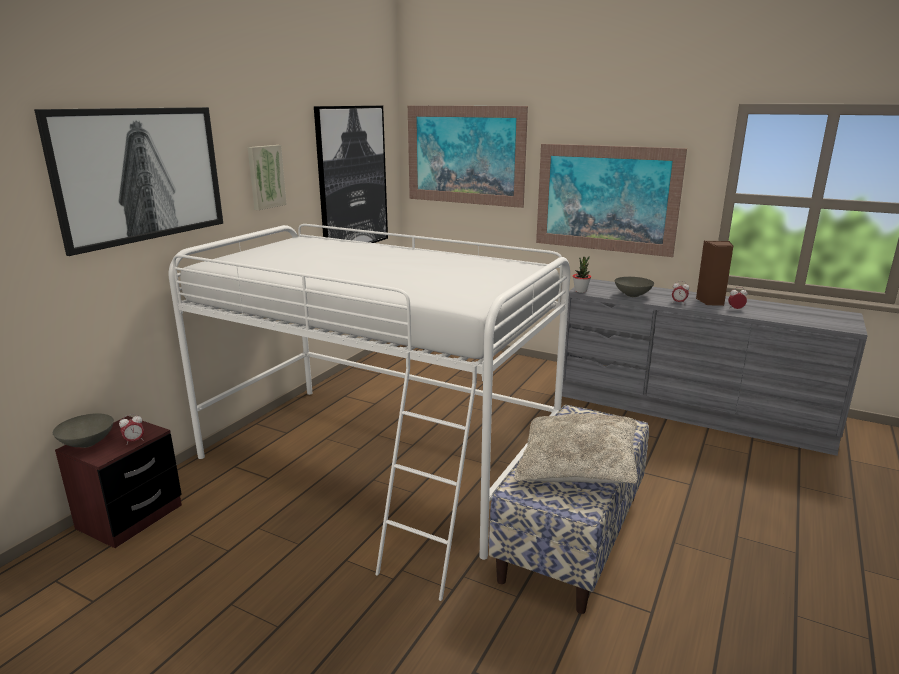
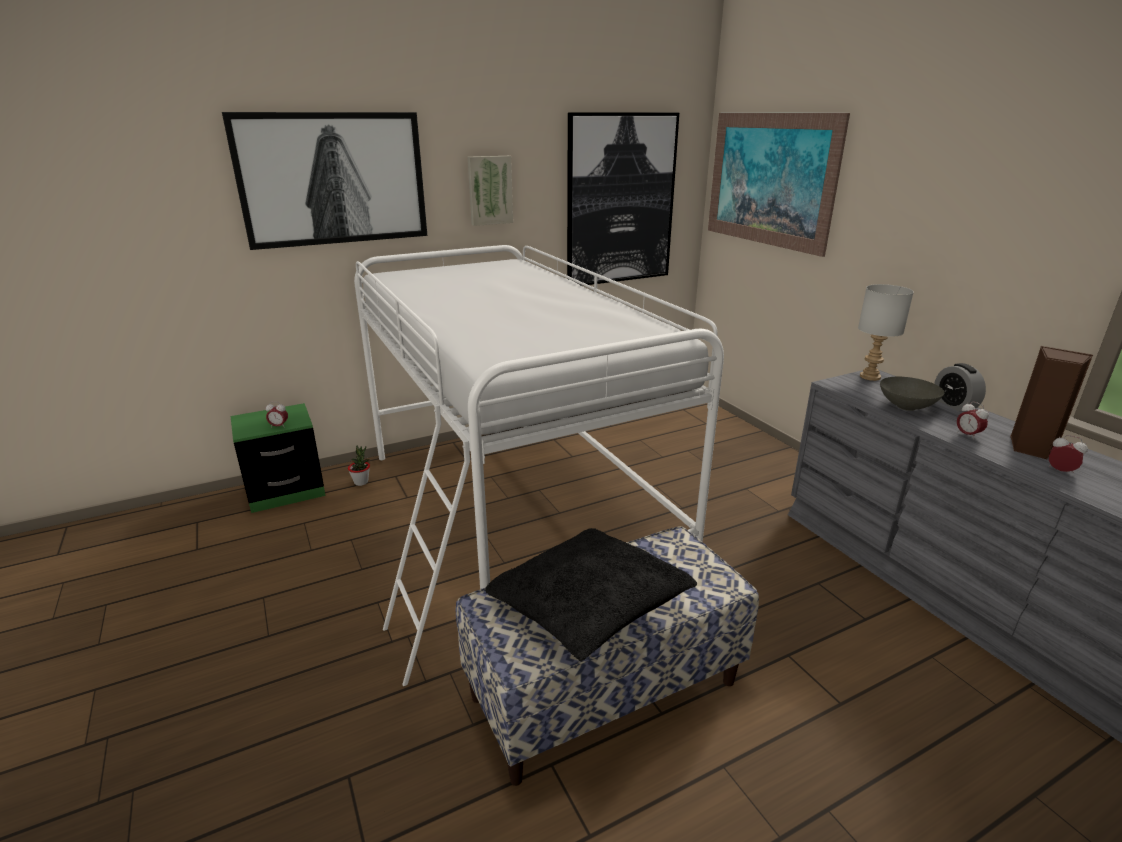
camera: 35 degrees right, 5 degrees up
(88, 443) = (253, 418): grey bowl -> none
(130, 517) = (286, 491): brown nightstand -> green nightstand
(577, 465) = (588, 606): beige pillow -> black pillow
(580, 291) = (835, 384): potted plant -> potted plant (361, 482)
(591, 283) = (869, 376): none -> grey table lamp
(606, 199) = (931, 257): picture -> none
(651, 289) = (954, 405): none -> alarm clock

